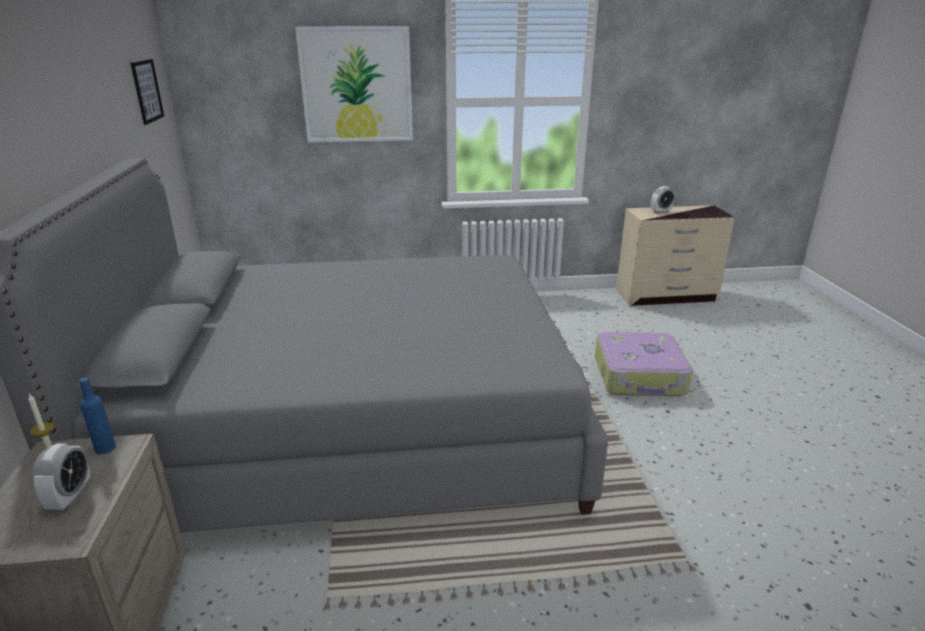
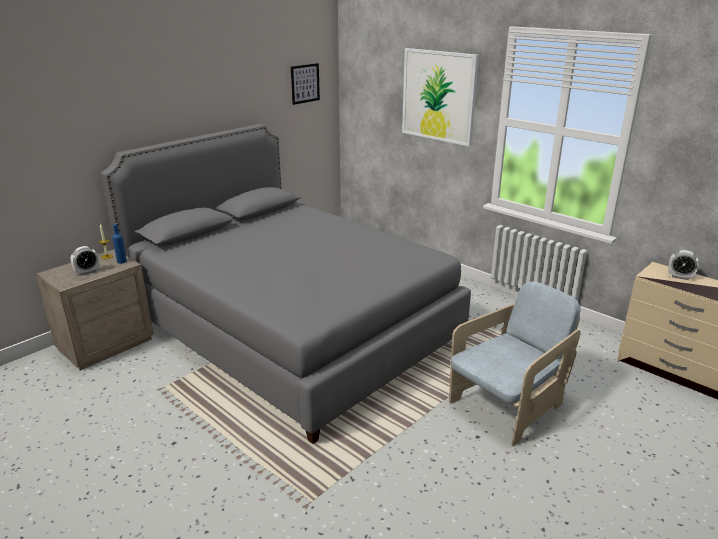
camera: 50 degrees right, 0 degrees up
(640, 376) = (507, 406): suitcase -> beige armchair

